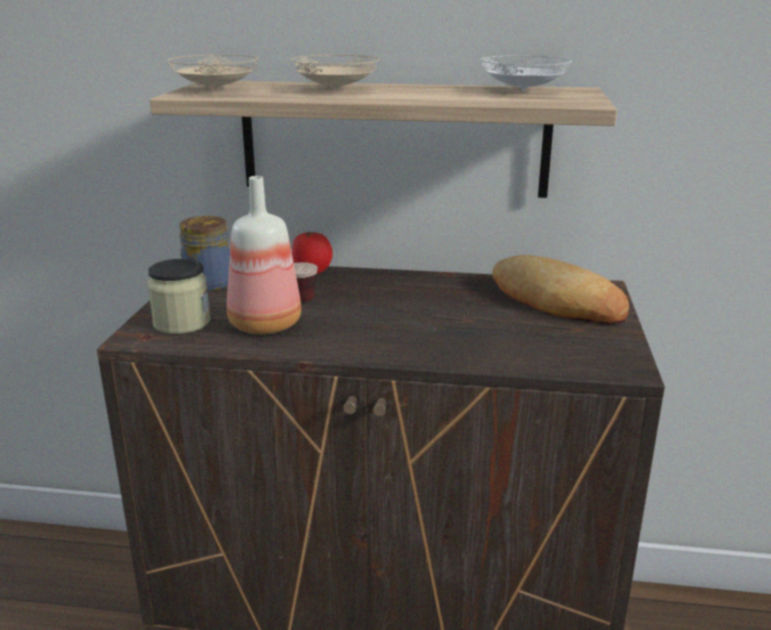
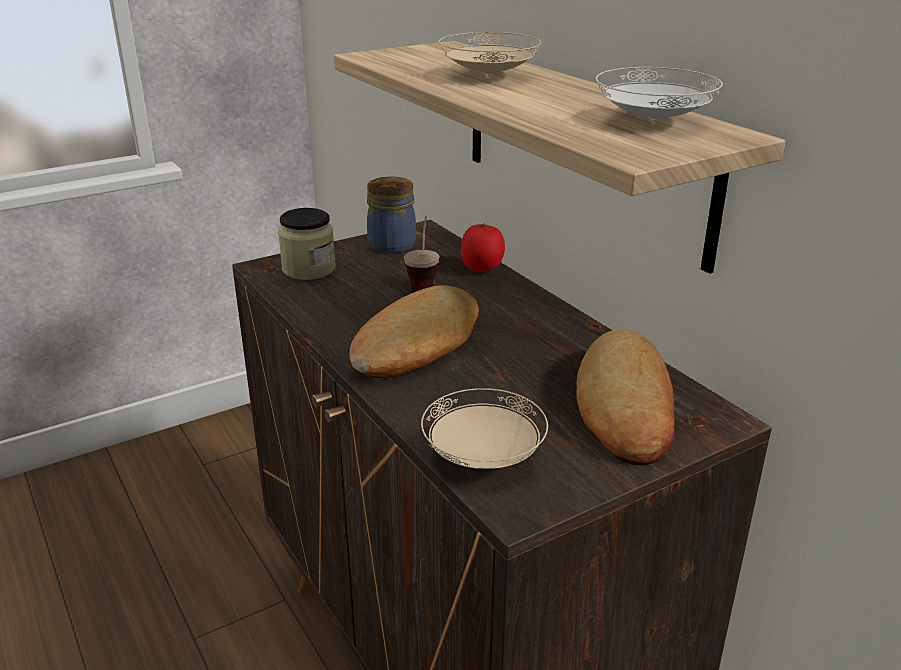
camera: 50 degrees right, 5 degrees up
(215, 90) = (406, 55): beige plate -> beige plate (483, 456)
(265, 326) = (348, 298): bottle -> none
(381, 327) = (417, 343): none -> bread

